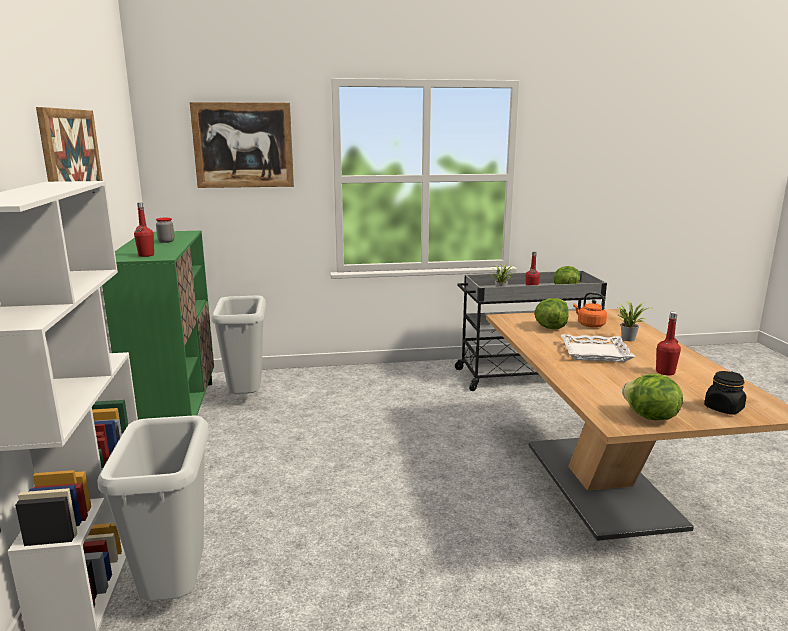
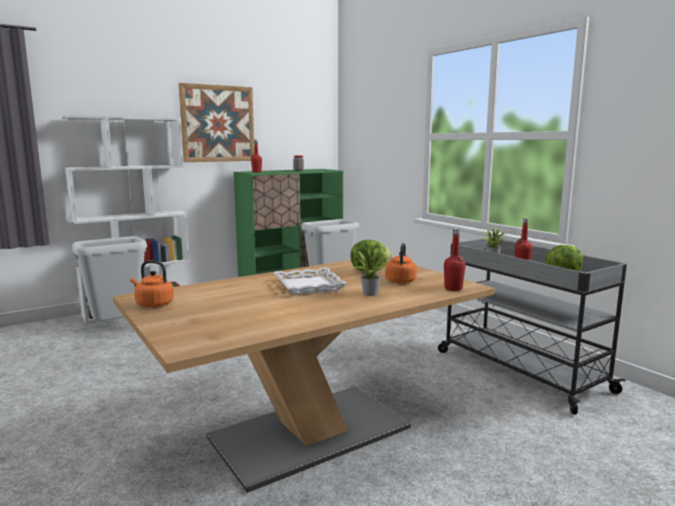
camera: 65 degrees right, 5 degrees down
(243, 145) = (379, 110): picture -> none
(649, 417) = (153, 304): lettuce -> orange kettle
(665, 372) = (274, 307): red bottle -> red bottle (453, 288)
(723, 408) = (184, 326): black jar -> none

